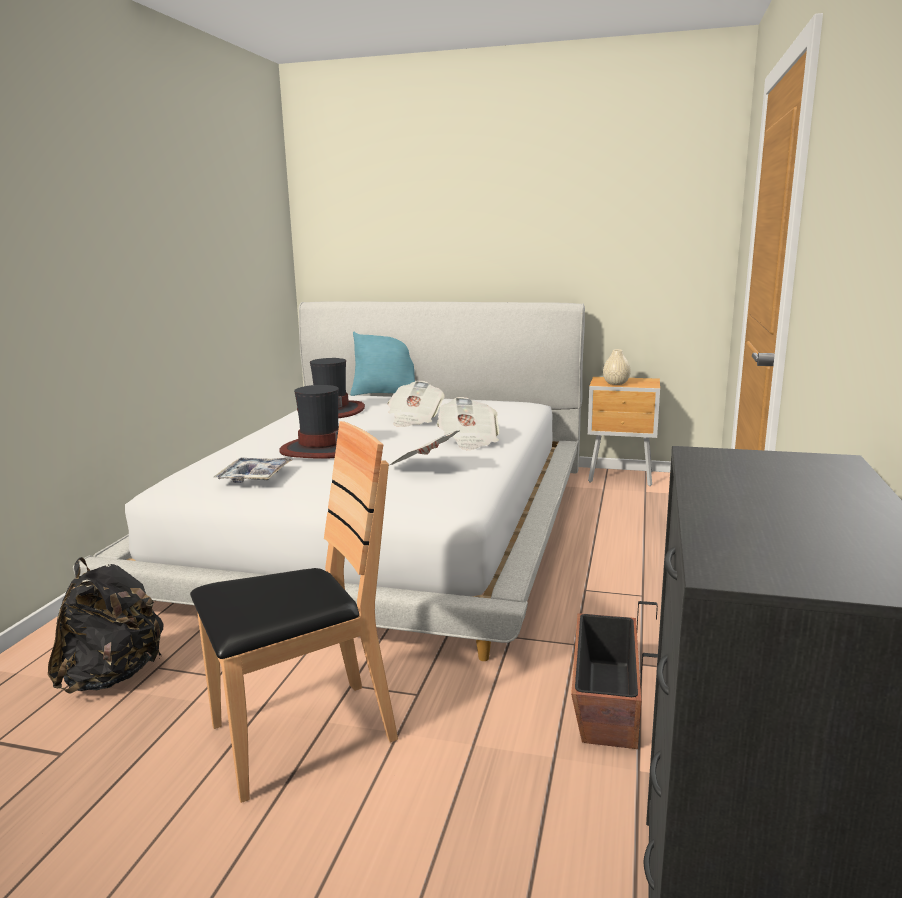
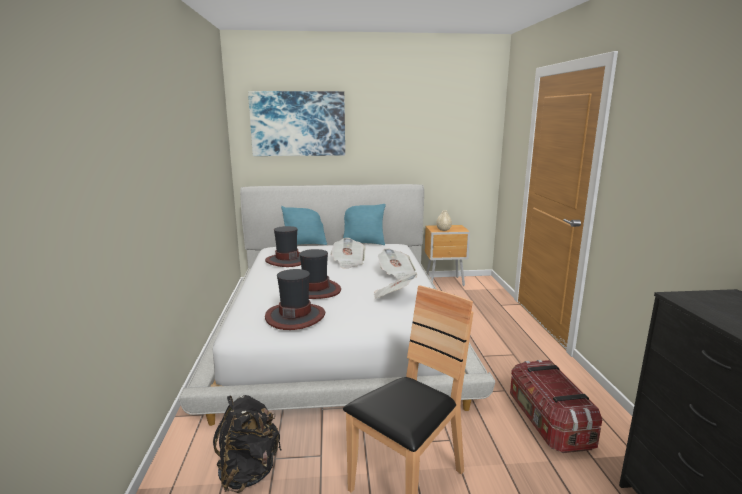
camera: 20 degrees left, 0 degrees up
(254, 476) = (295, 316): tray -> hat
(387, 203) = (298, 124): none -> picture
(474, 397) = (363, 243): none -> turquoise pillow
(606, 702) = (548, 422): planter -> storage box

